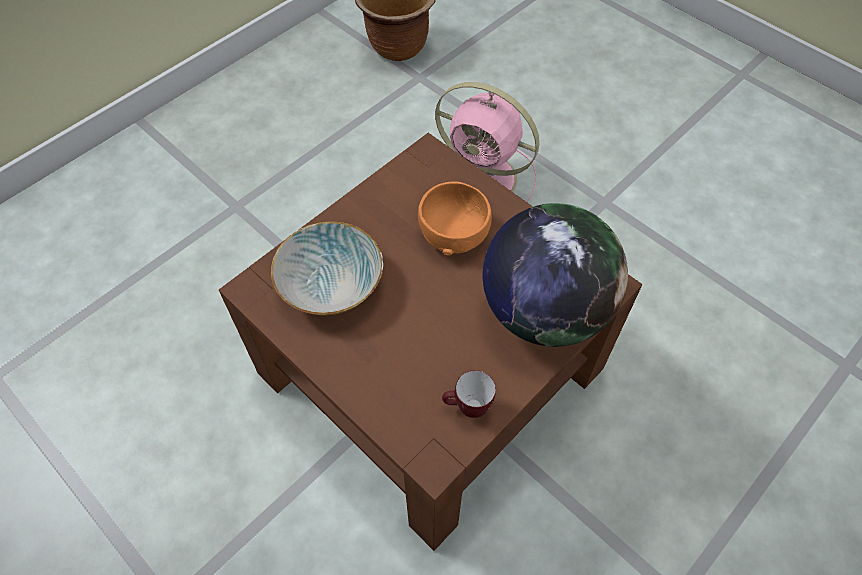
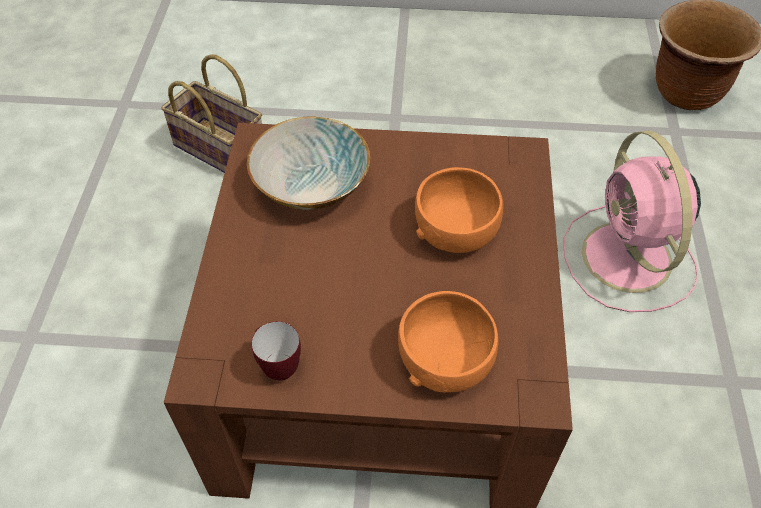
camera: 50 degrees right, 5 degrees down
(134, 336) = (223, 149): none -> basket
(544, 310) = (445, 359): globe -> orange bowl

